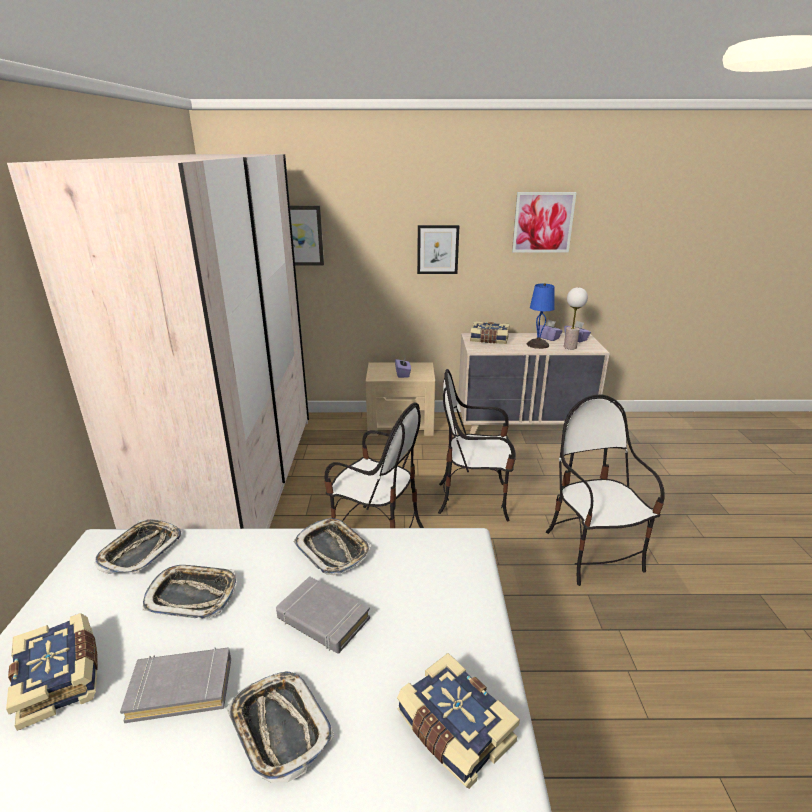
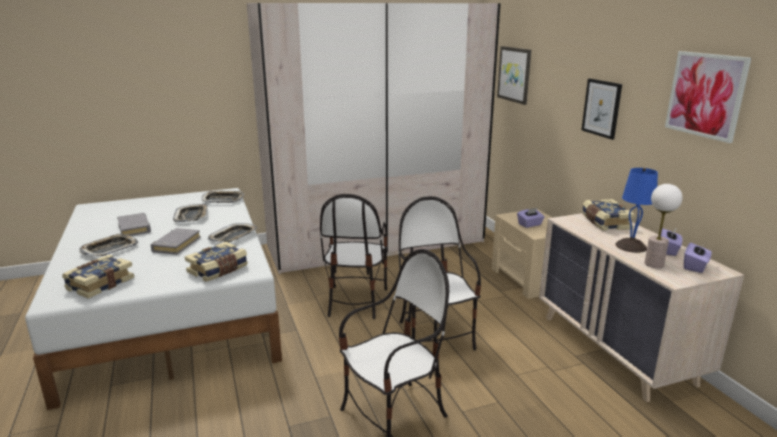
camera: 70 degrees right, 5 degrees down
(61, 678) = (142, 209): book -> book (218, 270)

